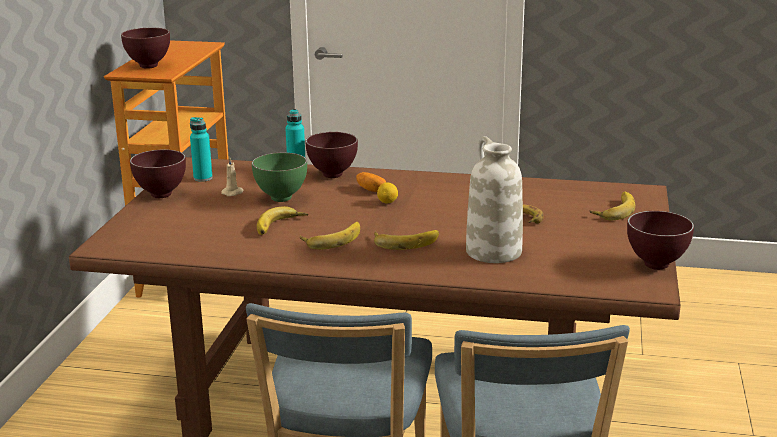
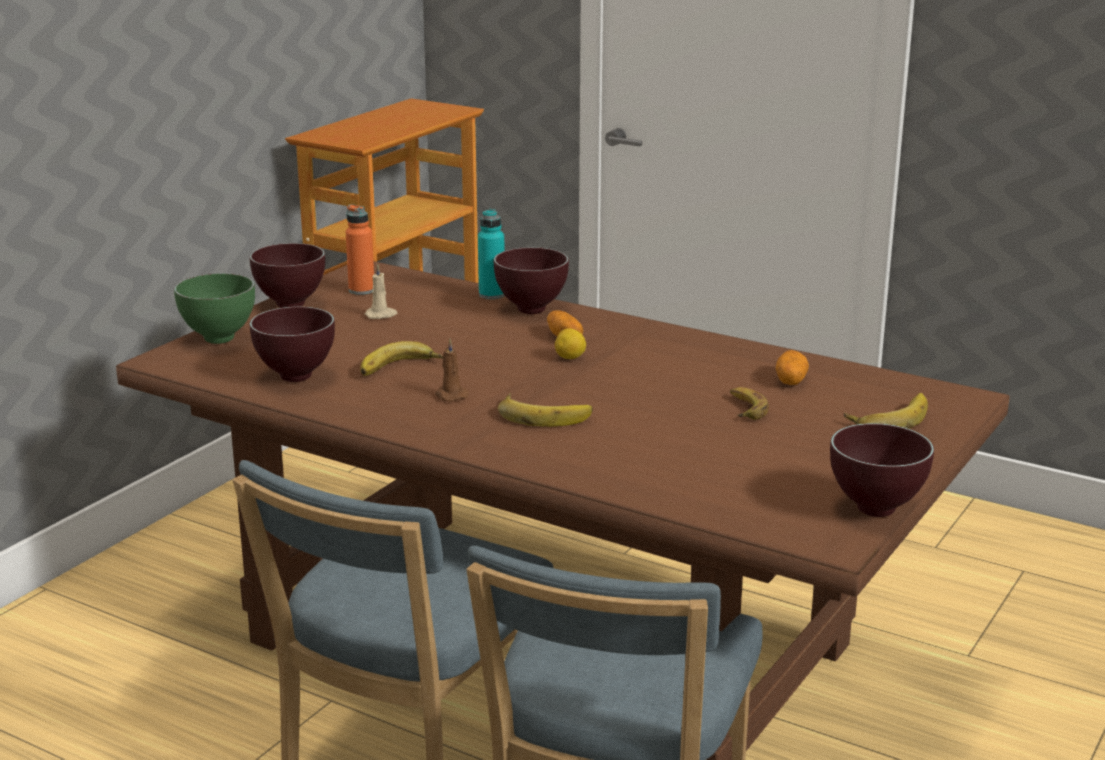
camera: 20 degrees right, 0 degrees up
(150, 66) = (353, 131): brown bowl -> brown bowl (297, 377)
(203, 178) = (361, 290): turquoise bottle -> orange bottle
(281, 198) = (436, 331): green bowl -> green bowl (220, 339)
(332, 238) = (450, 395): banana -> brown candle
(492, 251) = (651, 449): white vase -> none
(536, 196) = (790, 380): none -> potato

